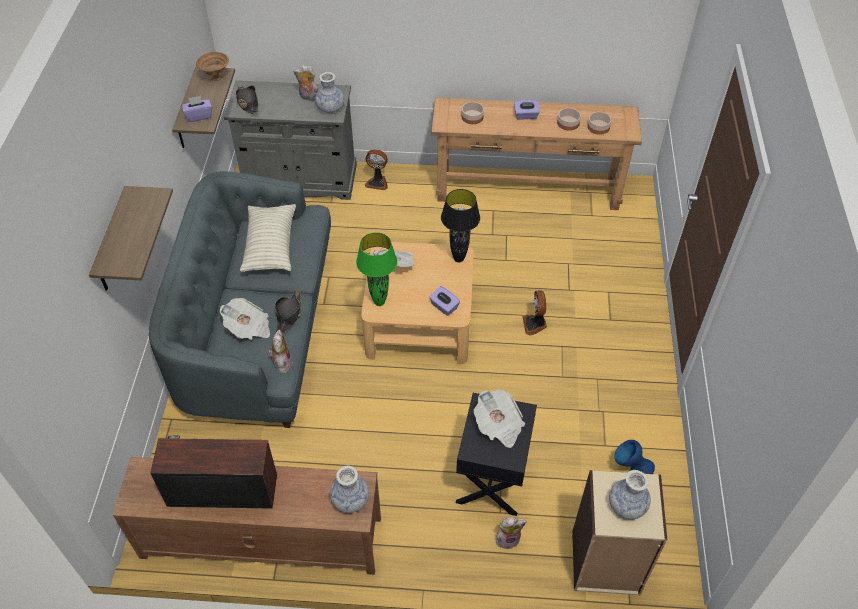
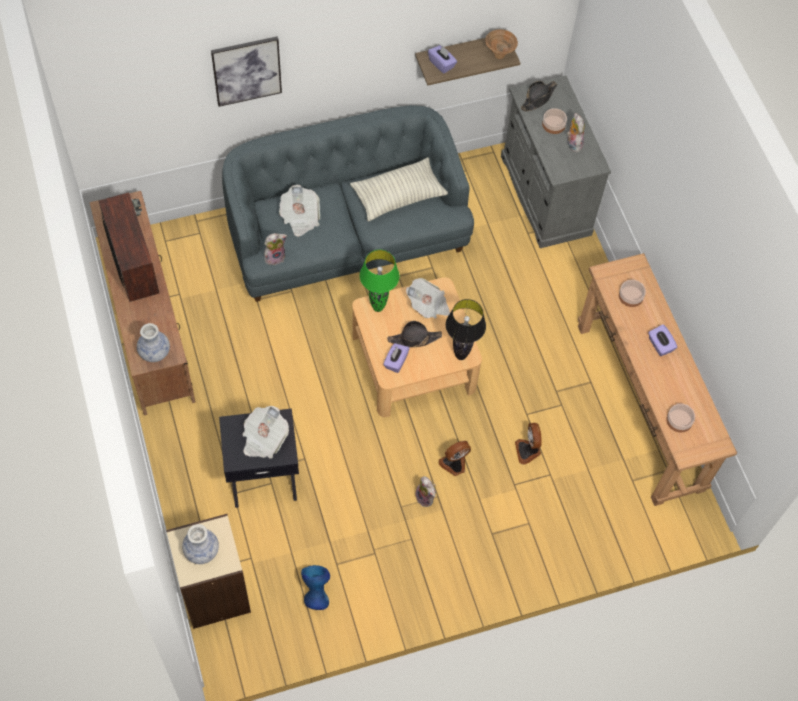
camera: 65 degrees right, 10 degrees up
(112, 242) = (246, 70): shelf -> picture
(288, 315) = (326, 241): black hat -> black hat (414, 339)
(330, 108) = (567, 167): vase -> none
(377, 182) = (576, 263): fan -> fan (528, 451)
(508, 539) = (210, 507): plush toy -> plush toy (426, 498)
(568, 123) = (669, 389): bowl -> bowl (553, 124)

